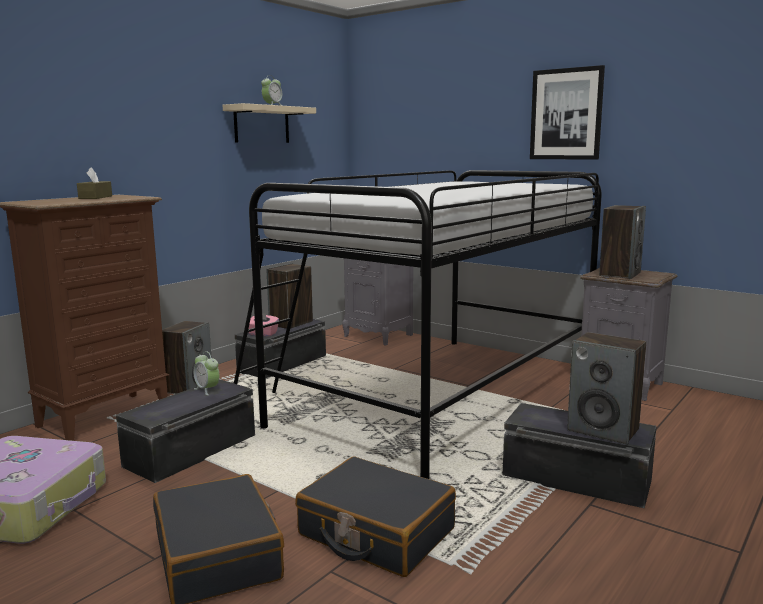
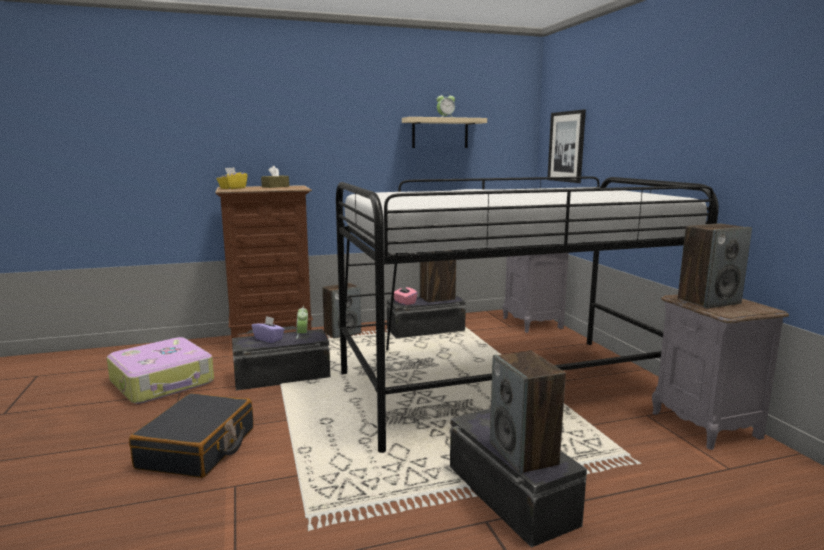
camera: 35 degrees right, 0 degrees up
(43, 202) = (232, 188): none -> yellow tissue box
(172, 404) = (269, 339): none -> purple tissue box
(376, 532) = (298, 472): black suitcase -> none
(566, 114) = (697, 120): picture -> picture (566, 146)

